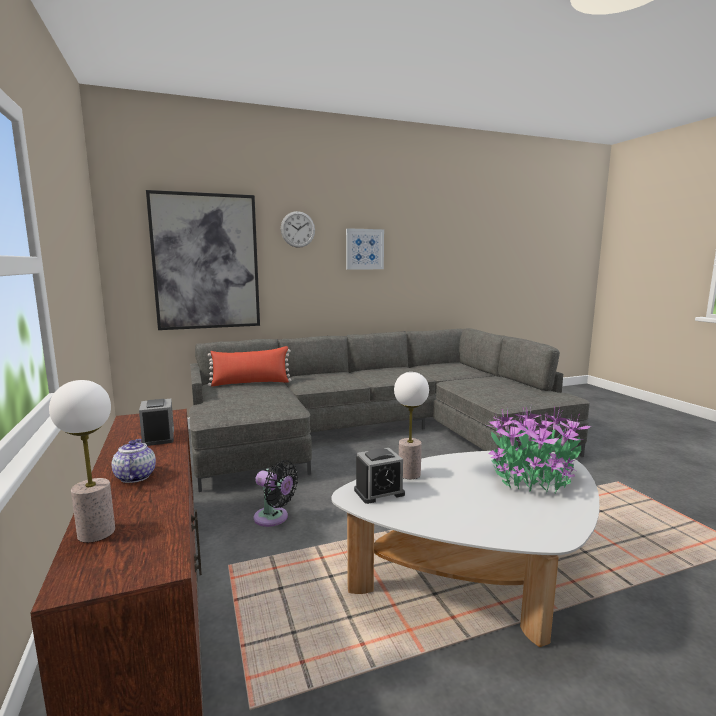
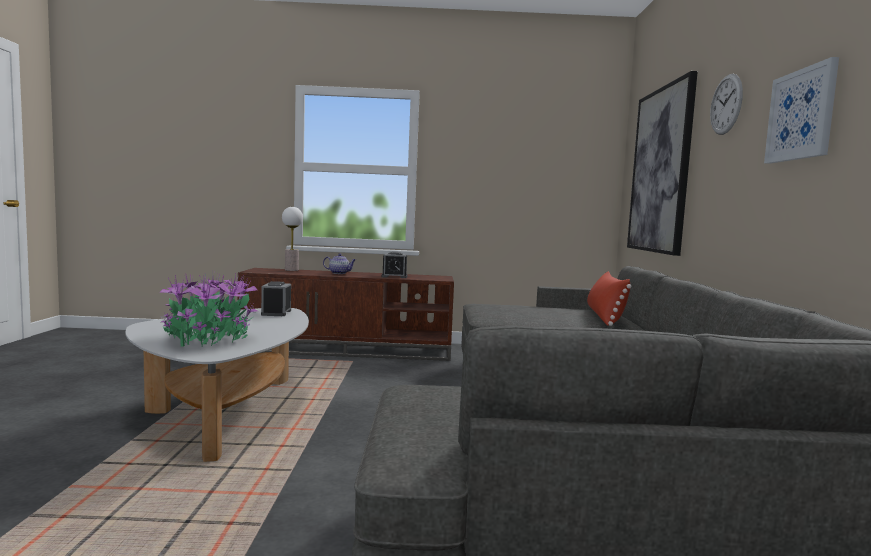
camera: 110 degrees right, 5 degrees down
(274, 518) = (398, 375): black fan -> none
(409, 474) = (286, 320): table lamp -> none

